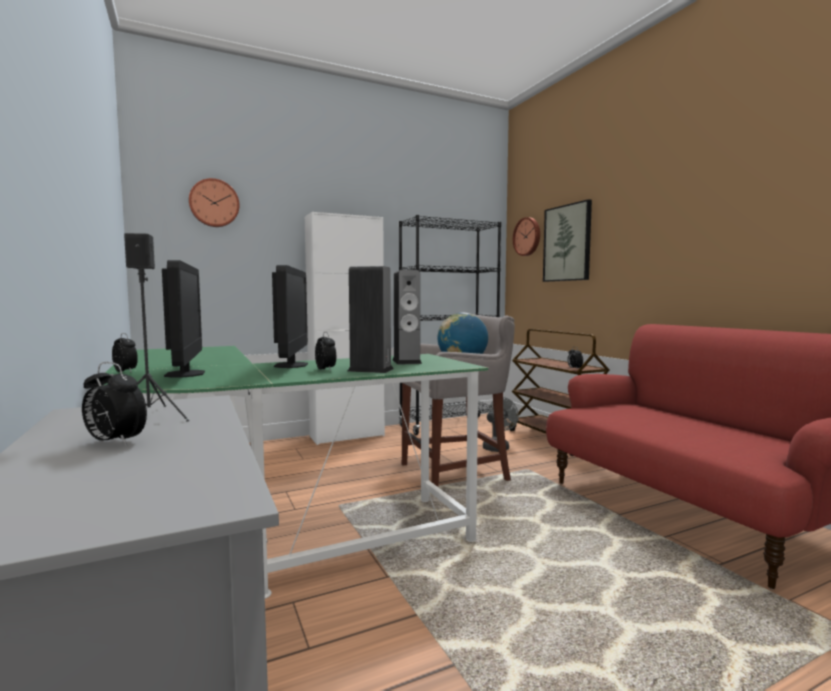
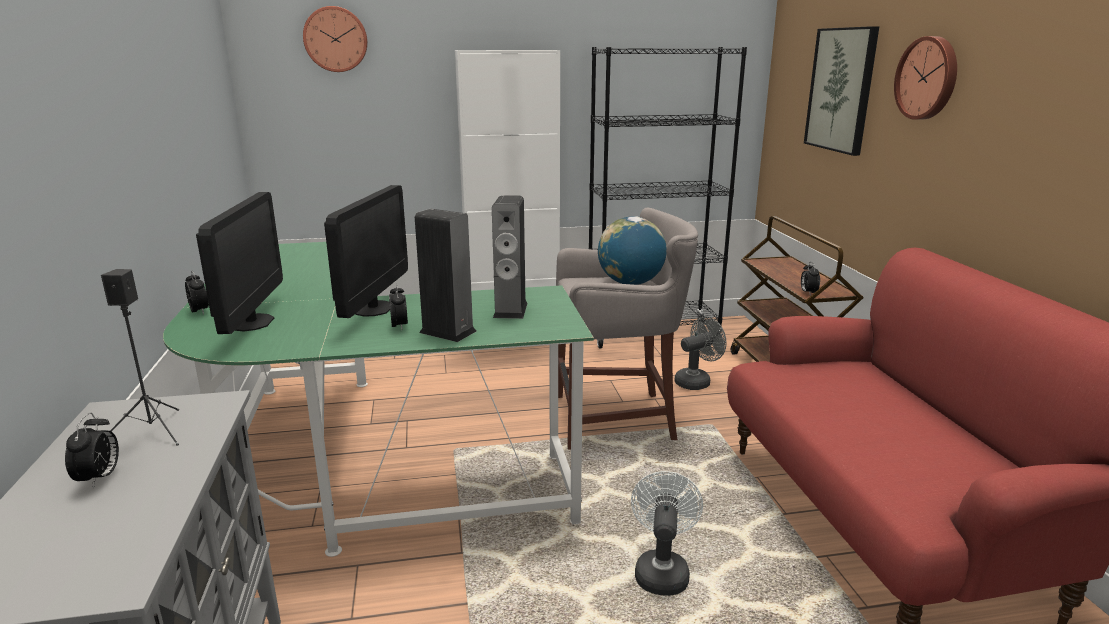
camera: 15 degrees right, 15 degrees up
(114, 443) = (99, 478): alarm clock -> alarm clock turned 135 degrees counterclockwise
(527, 237) = (795, 65): wall clock -> wall clock (928, 78)
(561, 563) = (661, 570): none -> white fan

